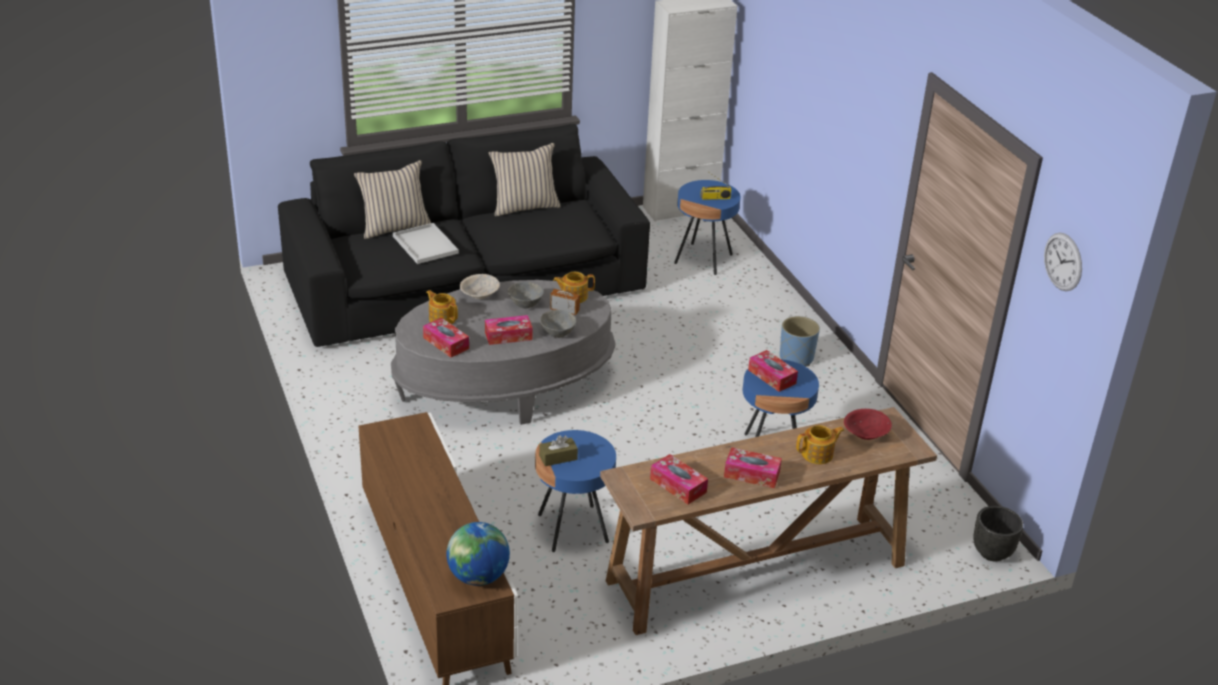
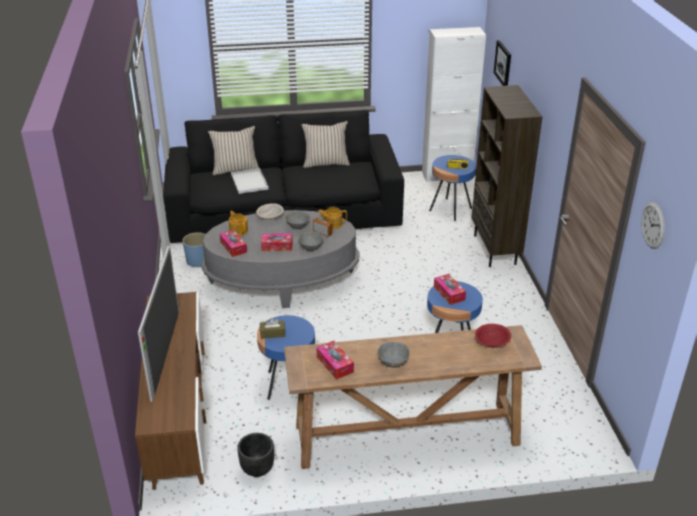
camera: 15 degrees right, 0 degrees up
(425, 500) = (166, 353): none -> television
(478, 577) = (176, 412): globe -> none
(751, 474) = (393, 363): tissue box -> grey bowl
(772, 47) = (503, 63): none -> picture
(785, 311) = (495, 250): none -> brown bookcase
(796, 358) = (491, 283): blue planter -> blue planter (198, 261)
(818, 454) = (449, 354): teapot -> none
(992, 553) = (592, 445): black planter -> black planter (257, 470)

